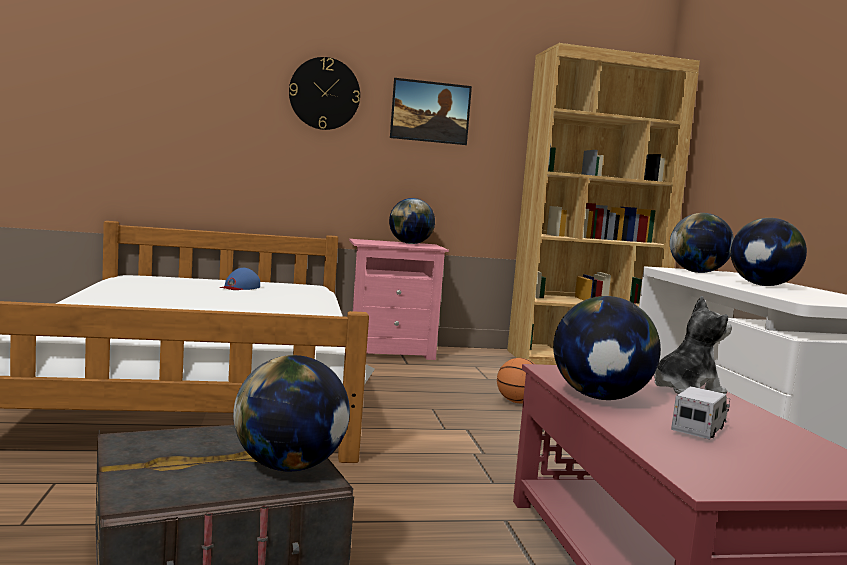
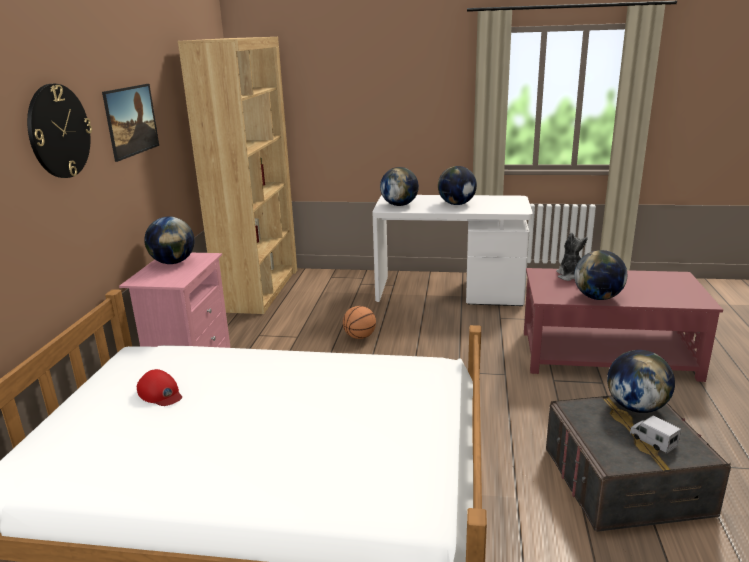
camera: 70 degrees left, 15 degrees up
(239, 287) = (160, 393): blue cap -> red cap
(699, 429) = (637, 289): toy truck -> toy truck (652, 441)

